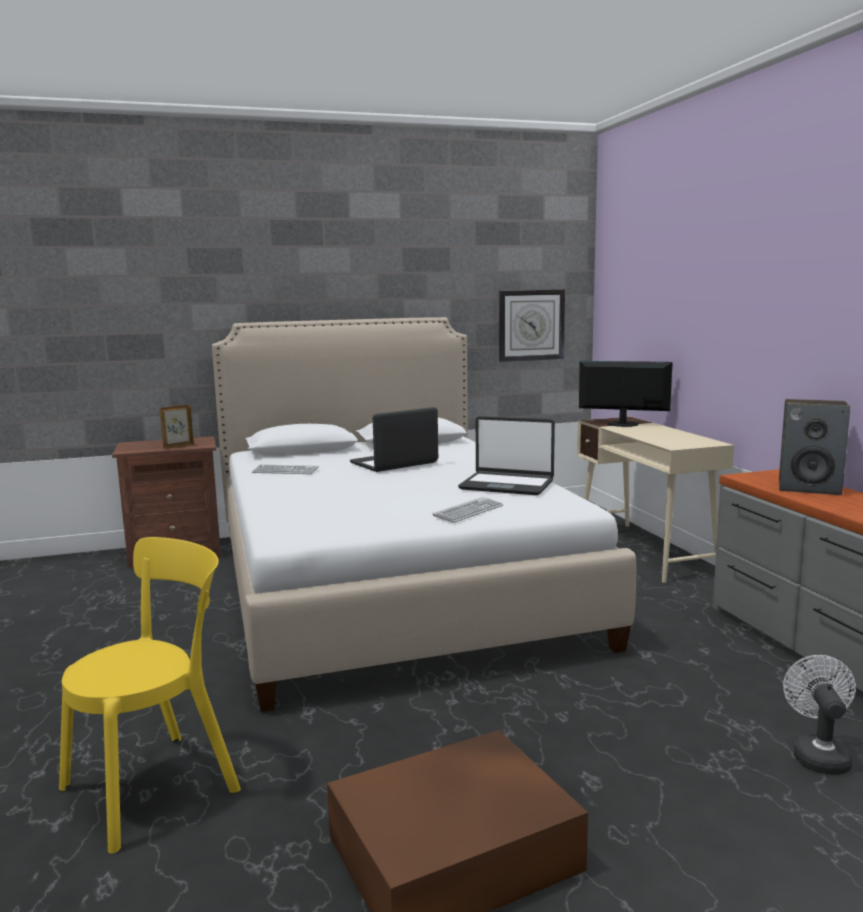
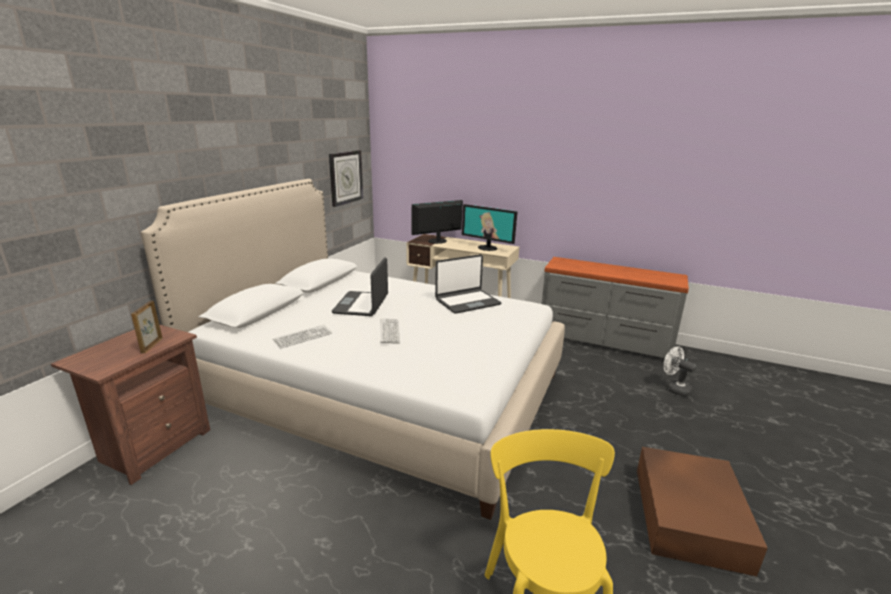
camera: 50 degrees left, 10 degrees up
(468, 511) = (502, 329): keyboard -> keyboard (389, 331)
(673, 439) = (487, 248): none -> monitor
(809, 488) = (589, 266): speaker -> none

